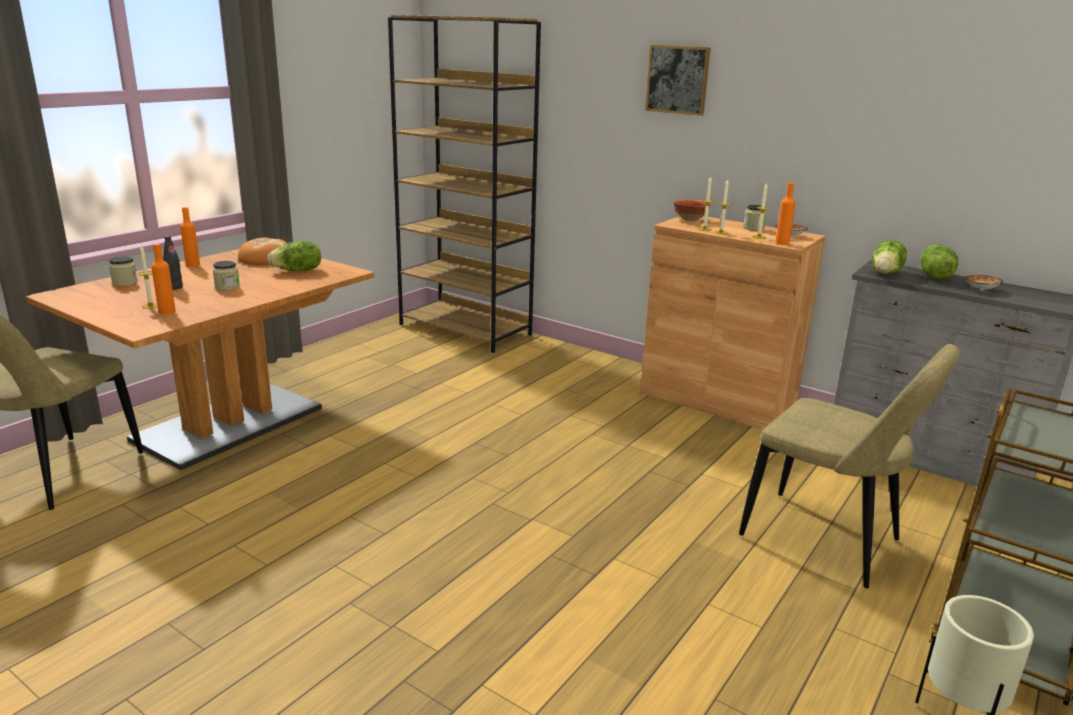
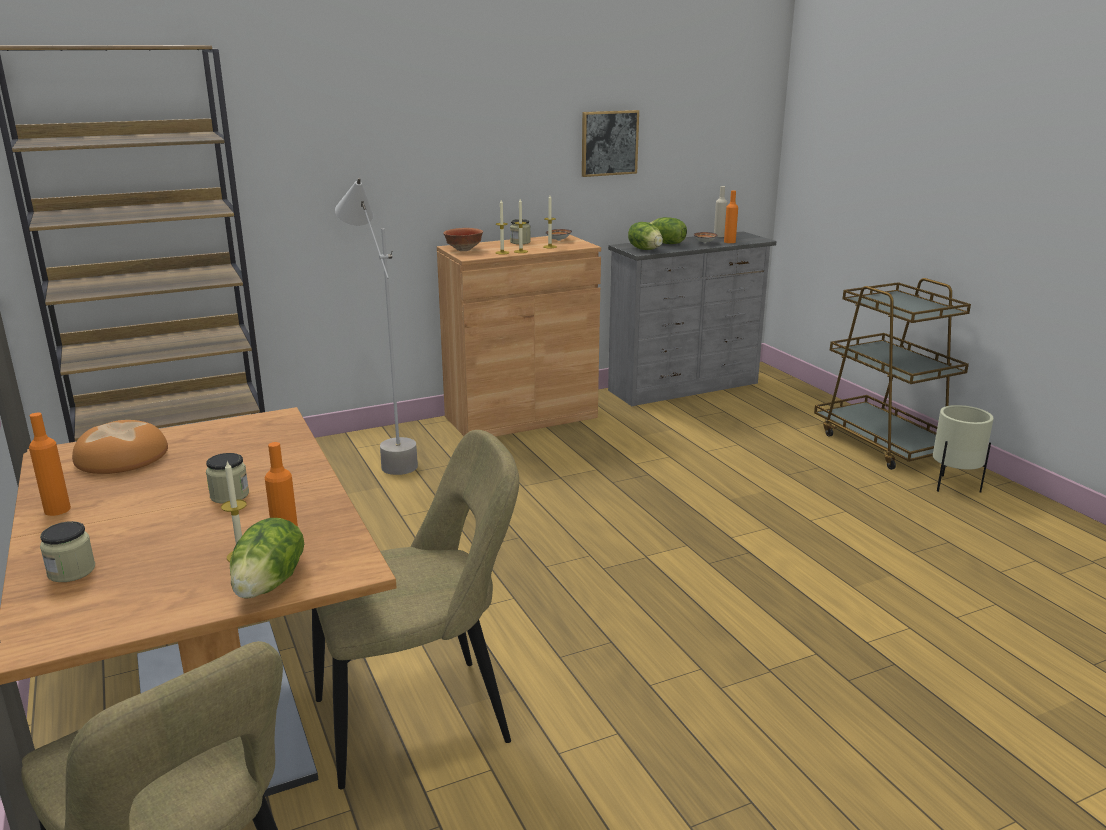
camera: 60 degrees left, 0 degrees up
(175, 287) = (168, 532): black bottle -> none
(298, 271) = (222, 445): lettuce -> lettuce (270, 583)
(575, 373) = (386, 456): none -> grey floor lamp
(677, 79) = (402, 106): picture -> picture (609, 143)
(782, 243) = (576, 246): orange bottle -> orange bottle (729, 242)
(827, 541) = (761, 454): beige chair -> beige chair (422, 719)
(1034, 291) = (719, 236): none -> beige bottle

